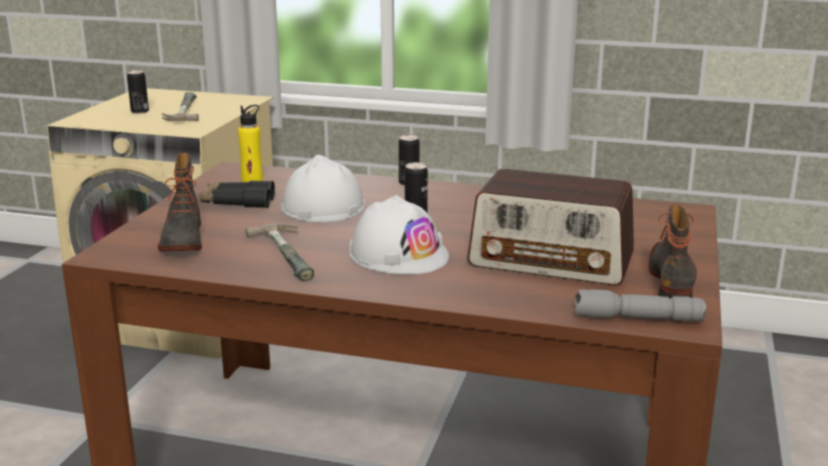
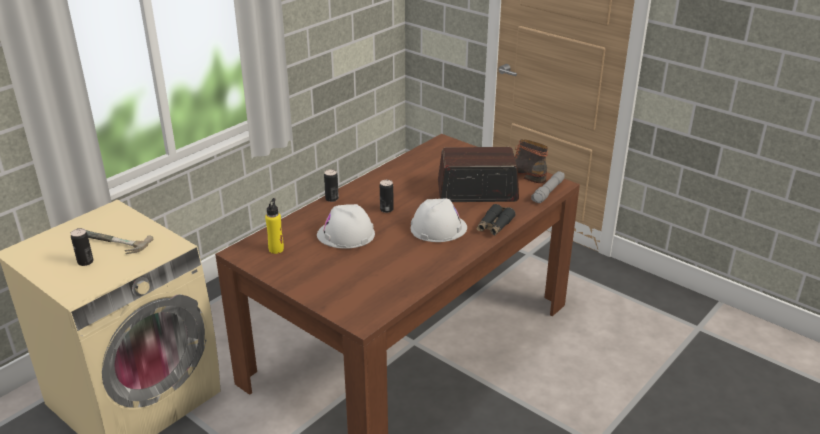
camera: 65 degrees left, 10 degrees up
(181, 239) = (358, 290): boot -> none
(238, 203) = (311, 261): black binoculars -> black binoculars (494, 226)
(292, 253) = (411, 258): hammer -> none
(552, 261) = (476, 191): radio -> radio turned 135 degrees counterclockwise

